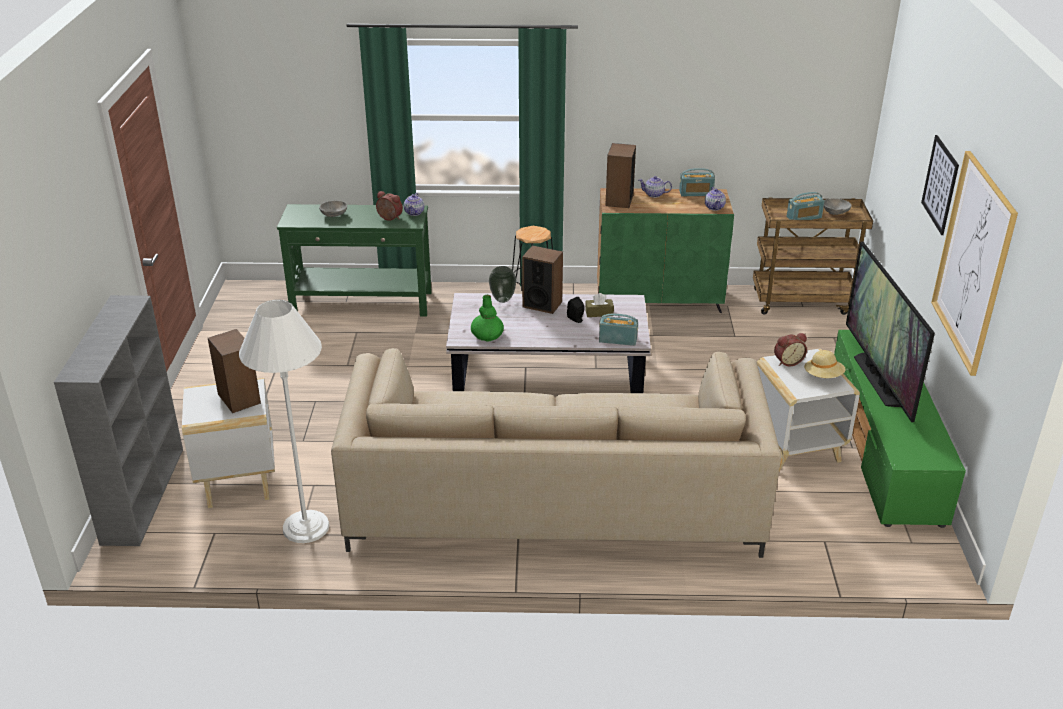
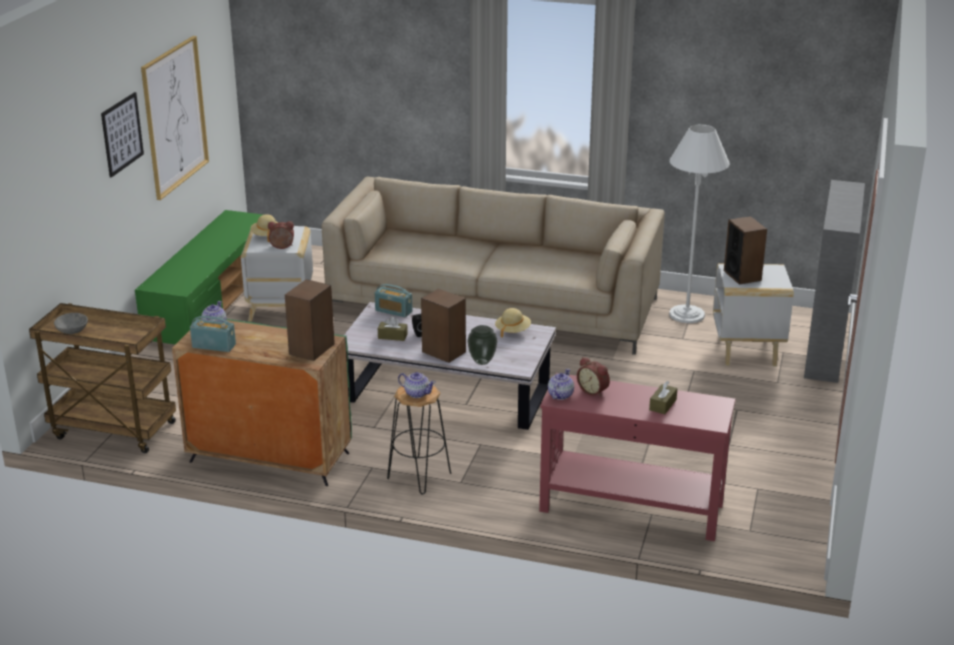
camera: 165 degrees left, 5 degrees down
(334, 215) = (662, 405): grey bowl -> brown tissue box
(362, 303) = (630, 507): green console table -> red console table
(487, 335) = (512, 331): green vase -> beige hat
(654, 194) = (264, 351): teapot -> teapot (417, 393)
(804, 217) = (114, 330): radio -> none
(878, 380) = (208, 259): television -> none

